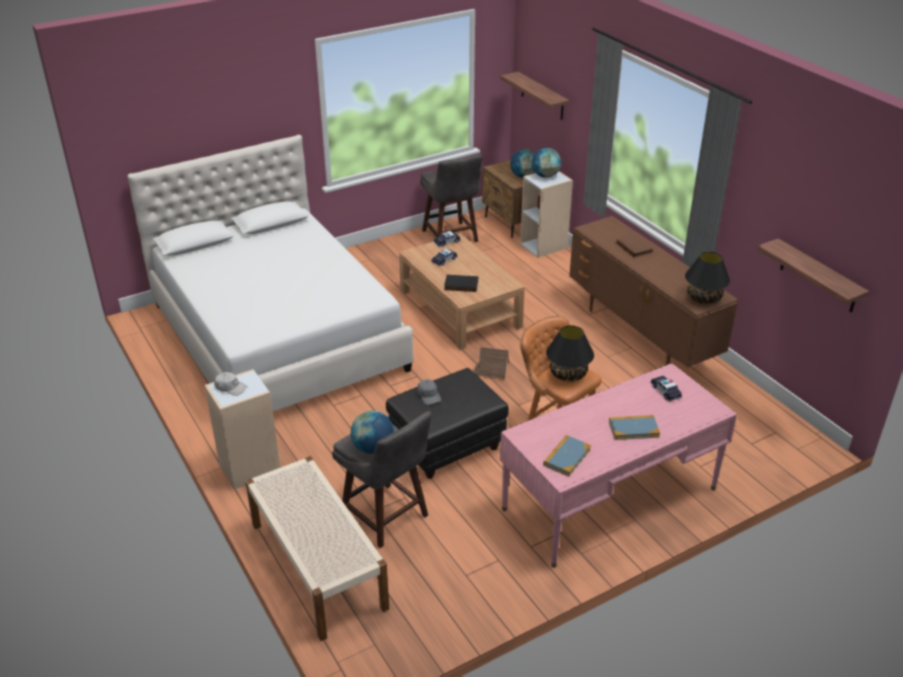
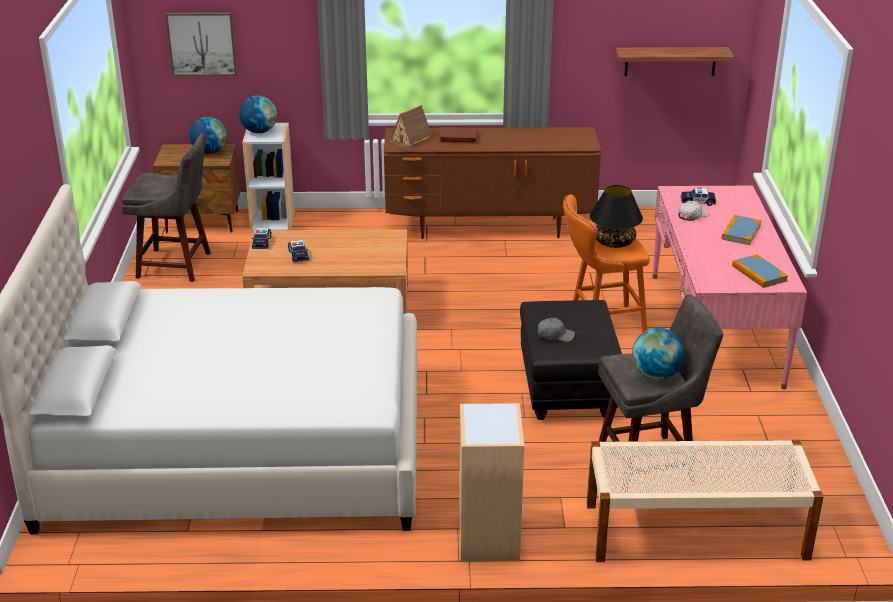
camera: 60 degrees left, 5 degrees down
(230, 387) = (485, 428): white cap -> white cap (692, 216)
(461, 286) = (362, 261): black book -> none
(491, 370) = (463, 324): toy house -> toy house (409, 139)
(542, 96) = (202, 43): shelf -> picture
(704, 298) = (578, 138): black table lamp -> none

